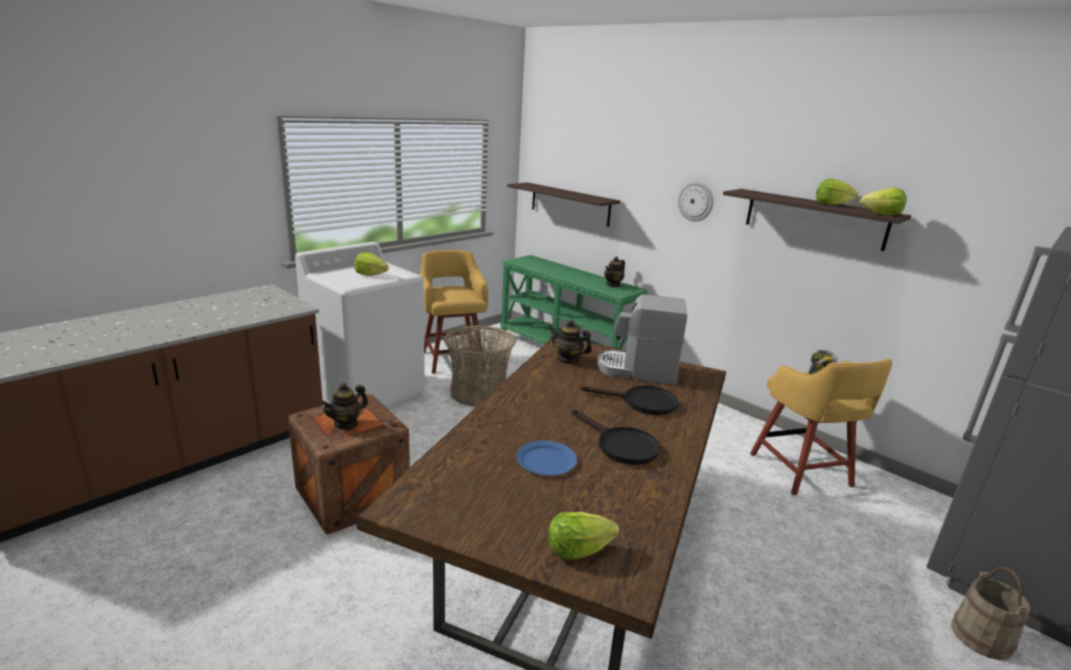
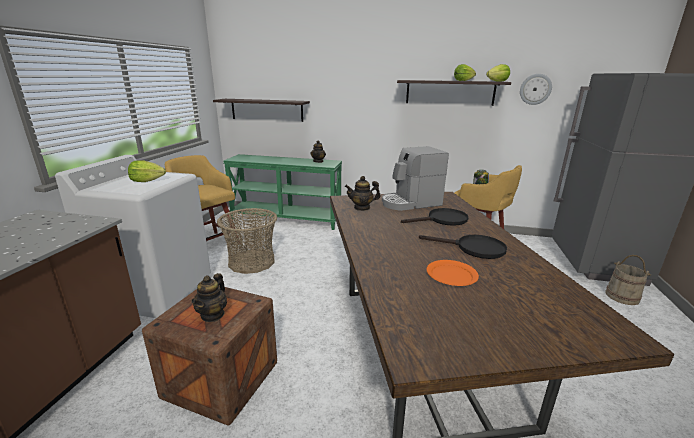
camera: 30 degrees left, 0 degrees up
(546, 461) = (452, 275): blue plate -> orange plate
(577, 550) = (565, 326): lettuce -> none
(696, 201) = (368, 93): wall clock -> wall clock (535, 89)

